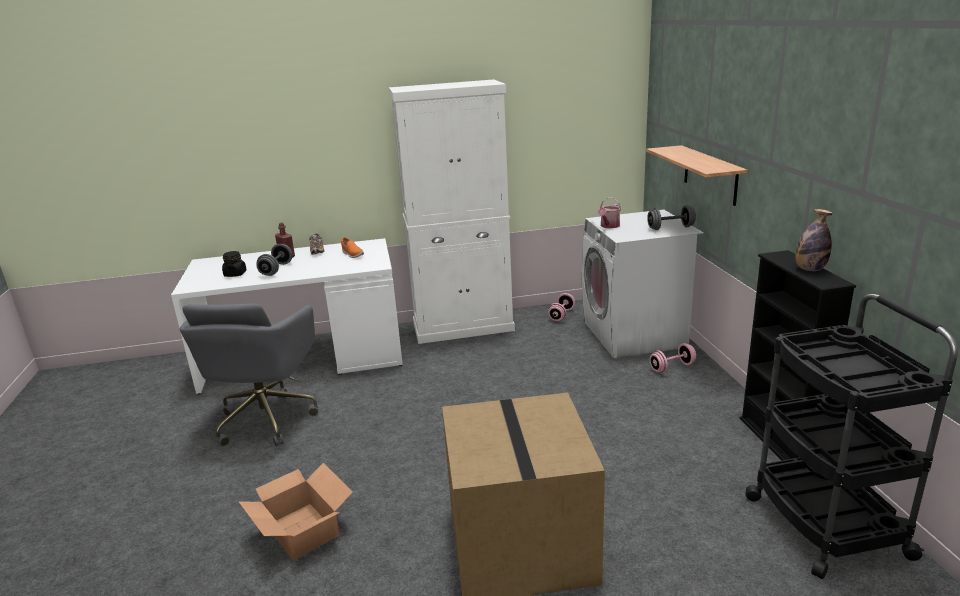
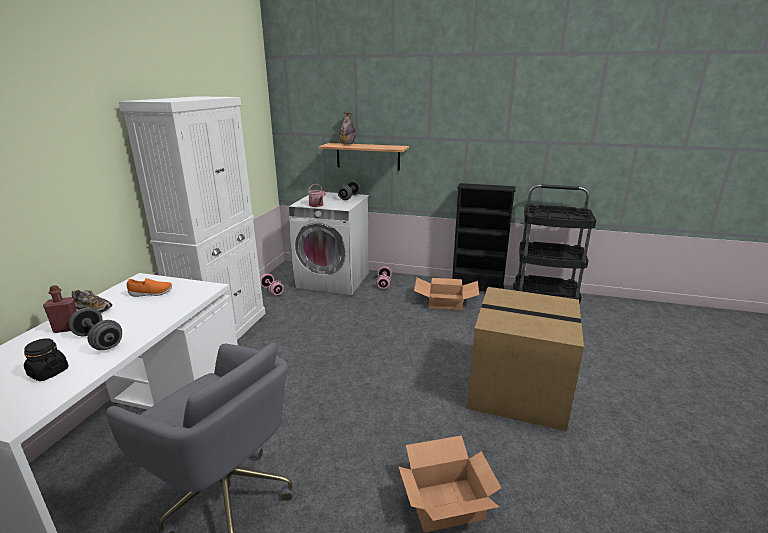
camera: 65 degrees left, 0 degrees up
(689, 427) = (446, 301): none -> cardboard box
(810, 269) = (490, 186): bottle -> bottle (347, 144)

